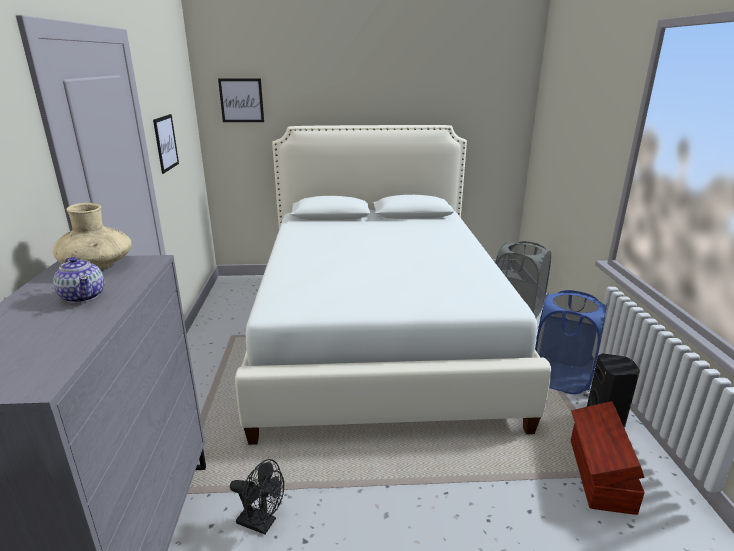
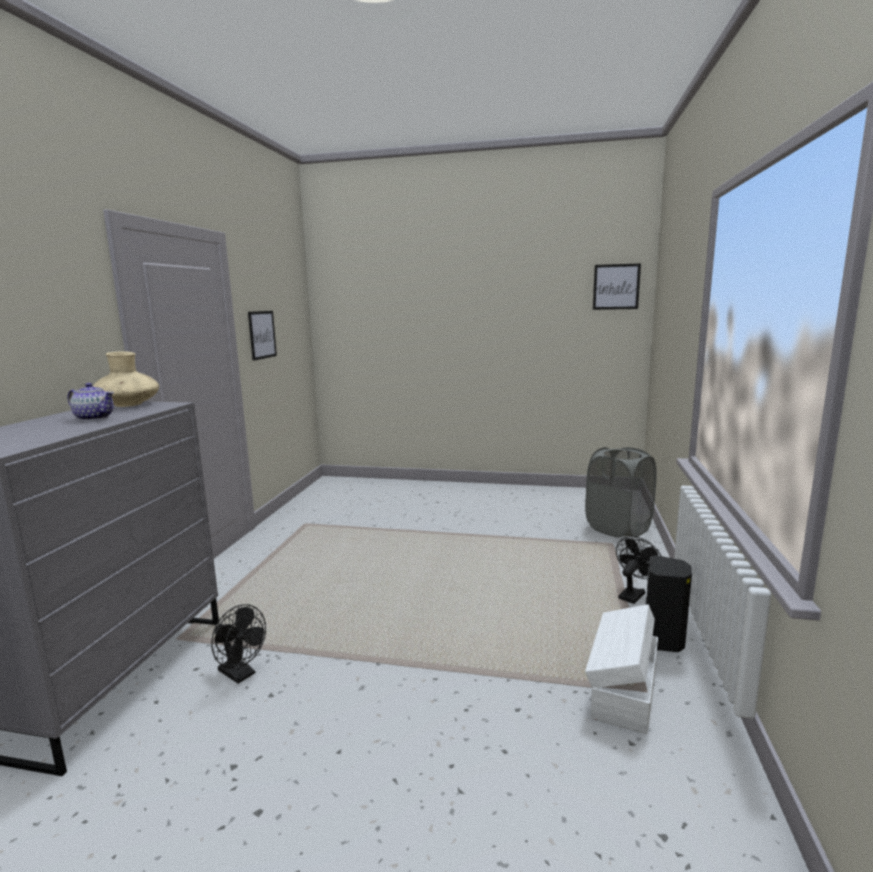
camera: 15 degrees right, 10 degrees down
(83, 296) = (94, 418): teapot -> teapot turned 45 degrees counterclockwise
(241, 100) = (350, 304): picture -> picture (616, 287)
(378, 335) = (449, 536): white bed -> none
(561, 378) = (633, 594): blue laundry basket -> black fan
(599, 475) = (623, 690): brown storage box -> white storage box

